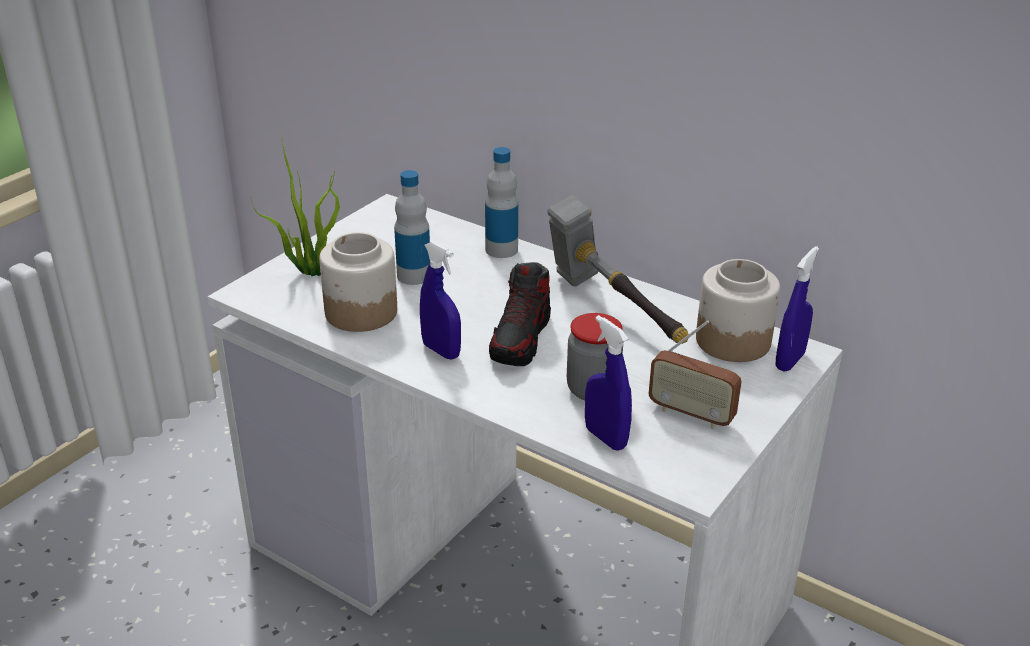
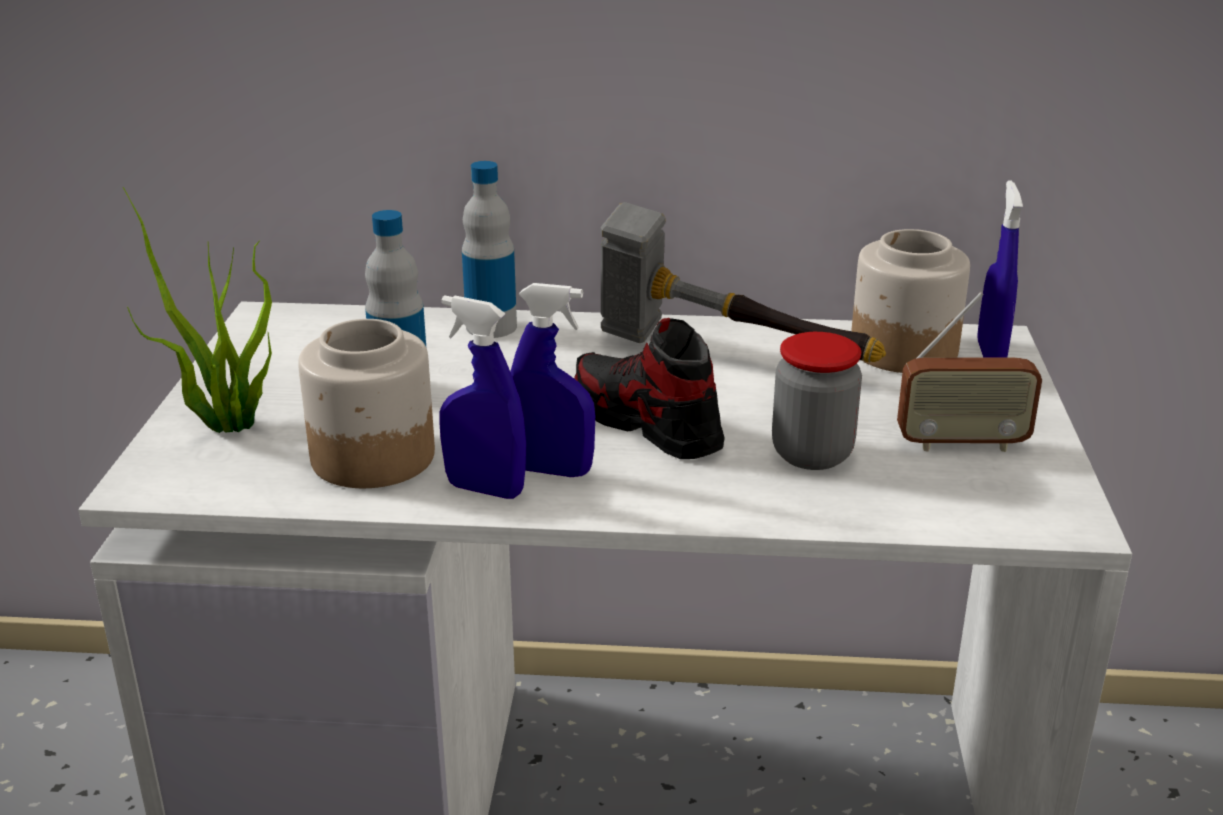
camera: 30 degrees left, 5 degrees down
(521, 339) = (646, 423): shoe -> shoe turned 150 degrees clockwise
(605, 438) = (899, 505): blue spray bottle -> blue spray bottle (485, 489)

